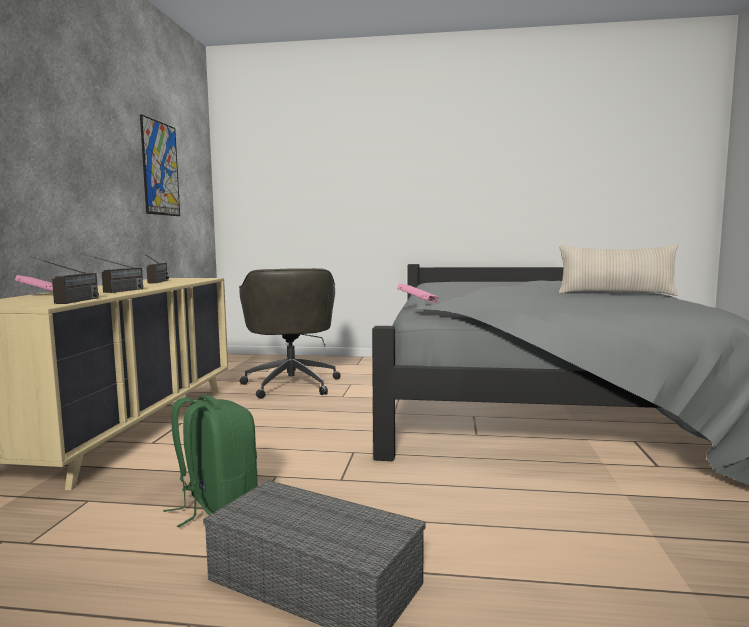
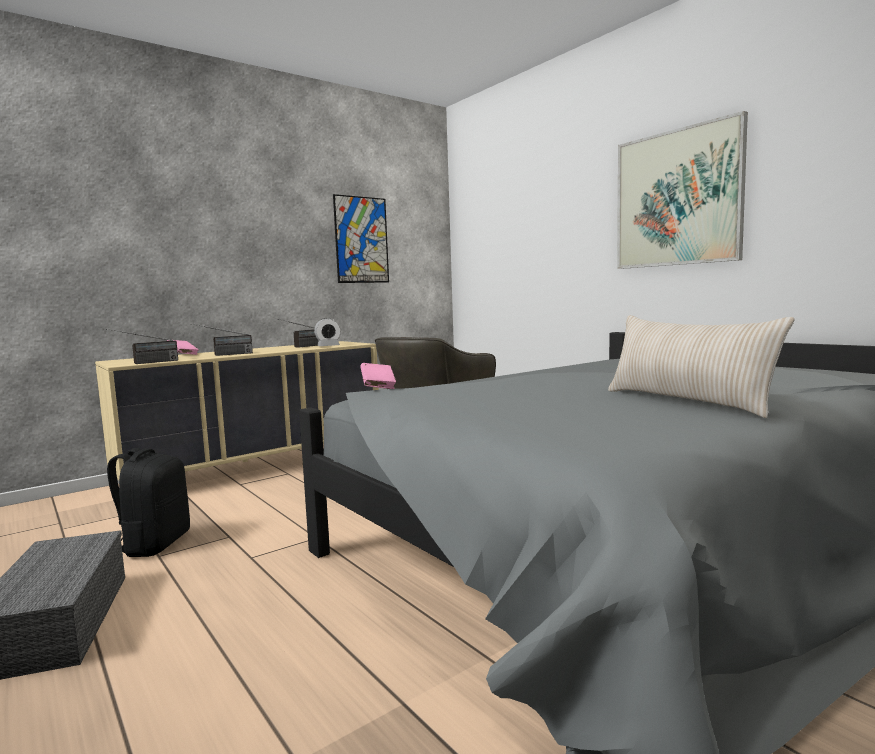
camera: 45 degrees right, 0 degrees up
(187, 281) = (328, 346): none -> alarm clock
(216, 507) = (154, 544): green backpack -> black backpack
(455, 169) = (677, 198): none -> picture

